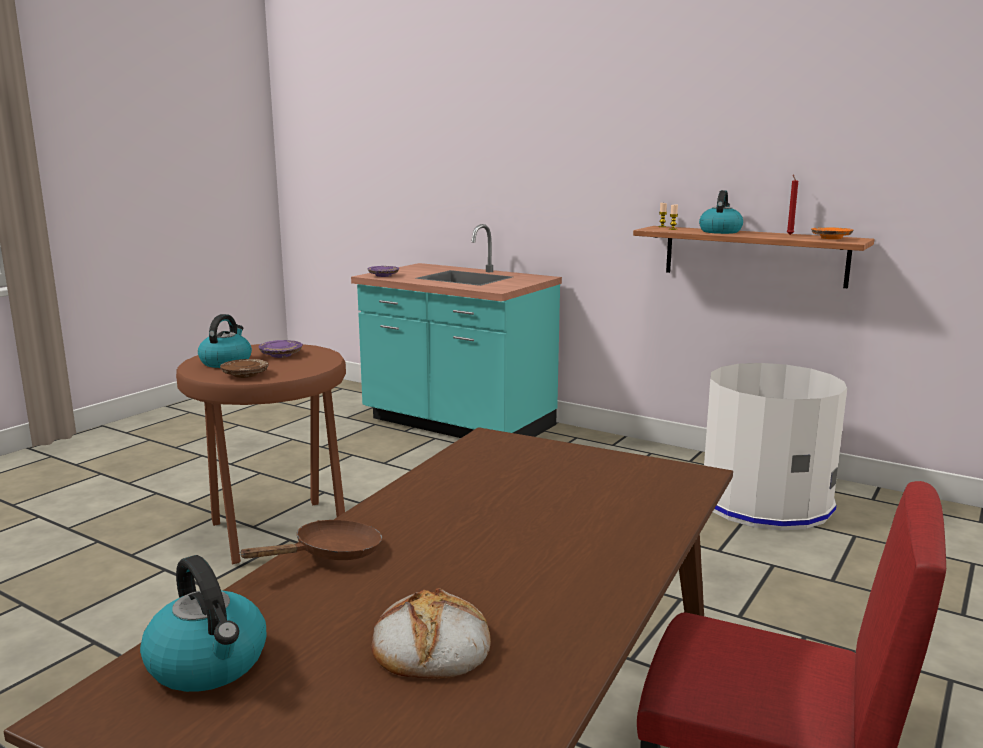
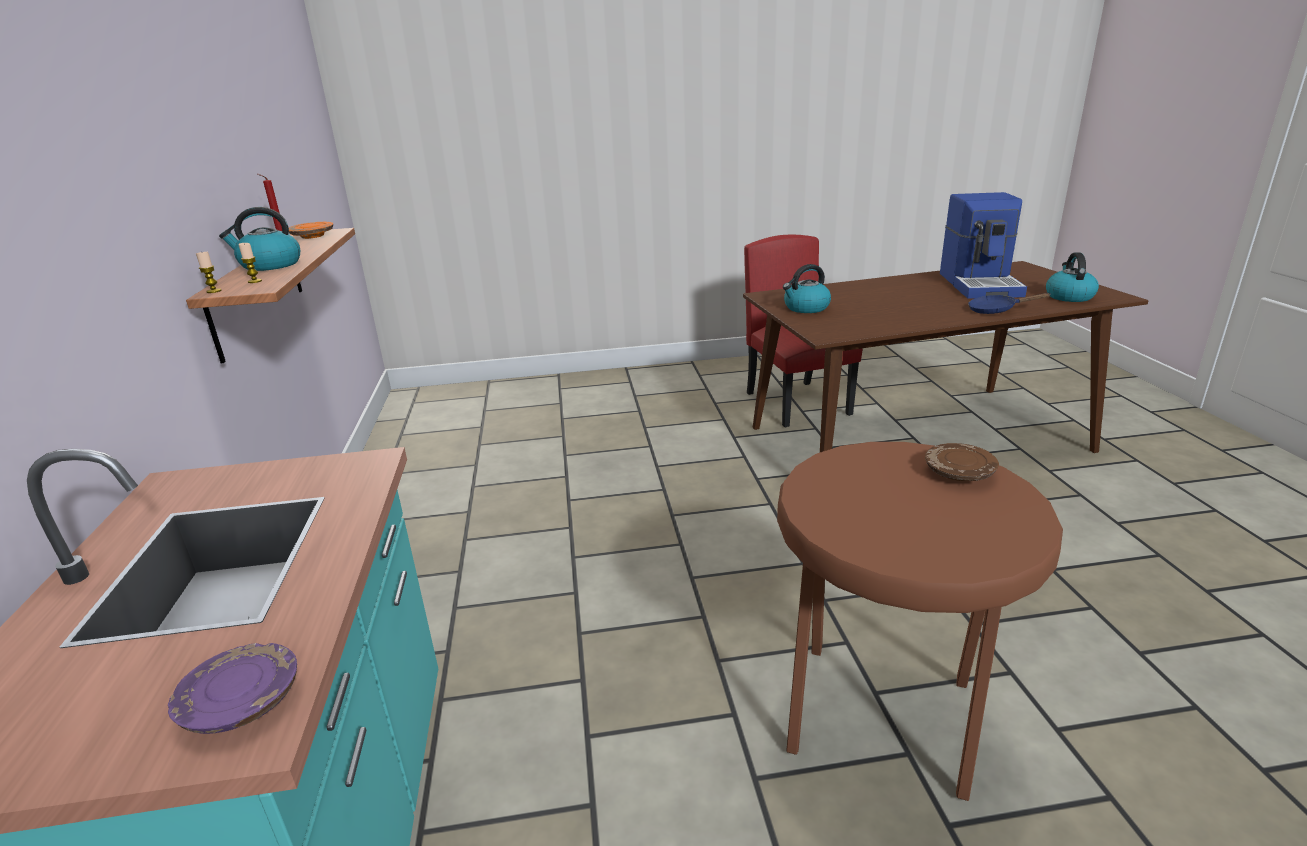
camera: 130 degrees left, 10 degrees up
(226, 362) = (970, 521): kettle -> kettle (806, 308)
(281, 355) = (870, 508): purple plate -> none
(330, 554) = (996, 310): brown frying pan -> blue frying pan
(430, 646) = (980, 284): bread -> coffee machine
(765, 502) = (444, 486): white trash can -> none

